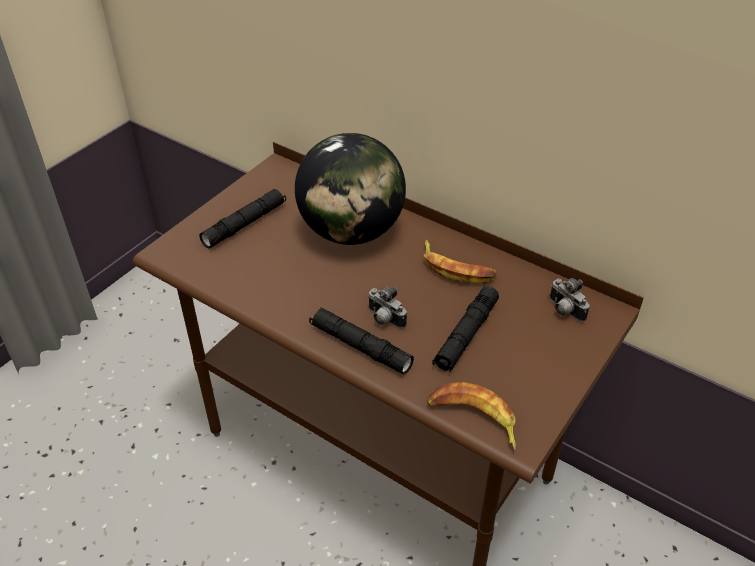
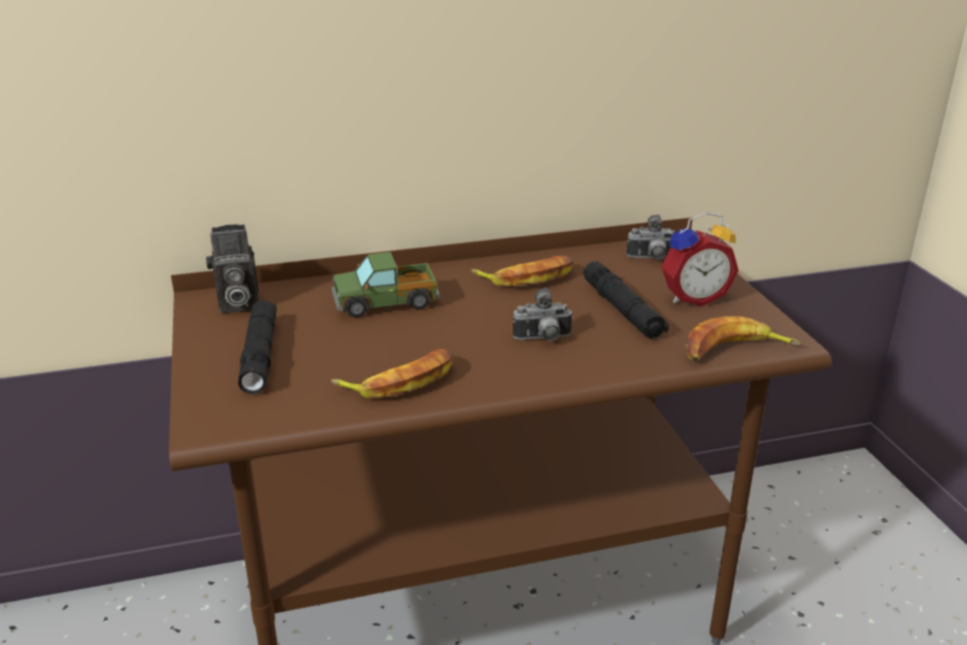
camera: 50 degrees left, 15 degrees down
(273, 290) = (400, 381): none -> banana
(285, 181) = (236, 304): none -> camera
(351, 231) = (386, 303): globe -> toy truck
(360, 346) = (563, 367): black flashlight -> none
(529, 361) = (693, 297): none -> alarm clock

